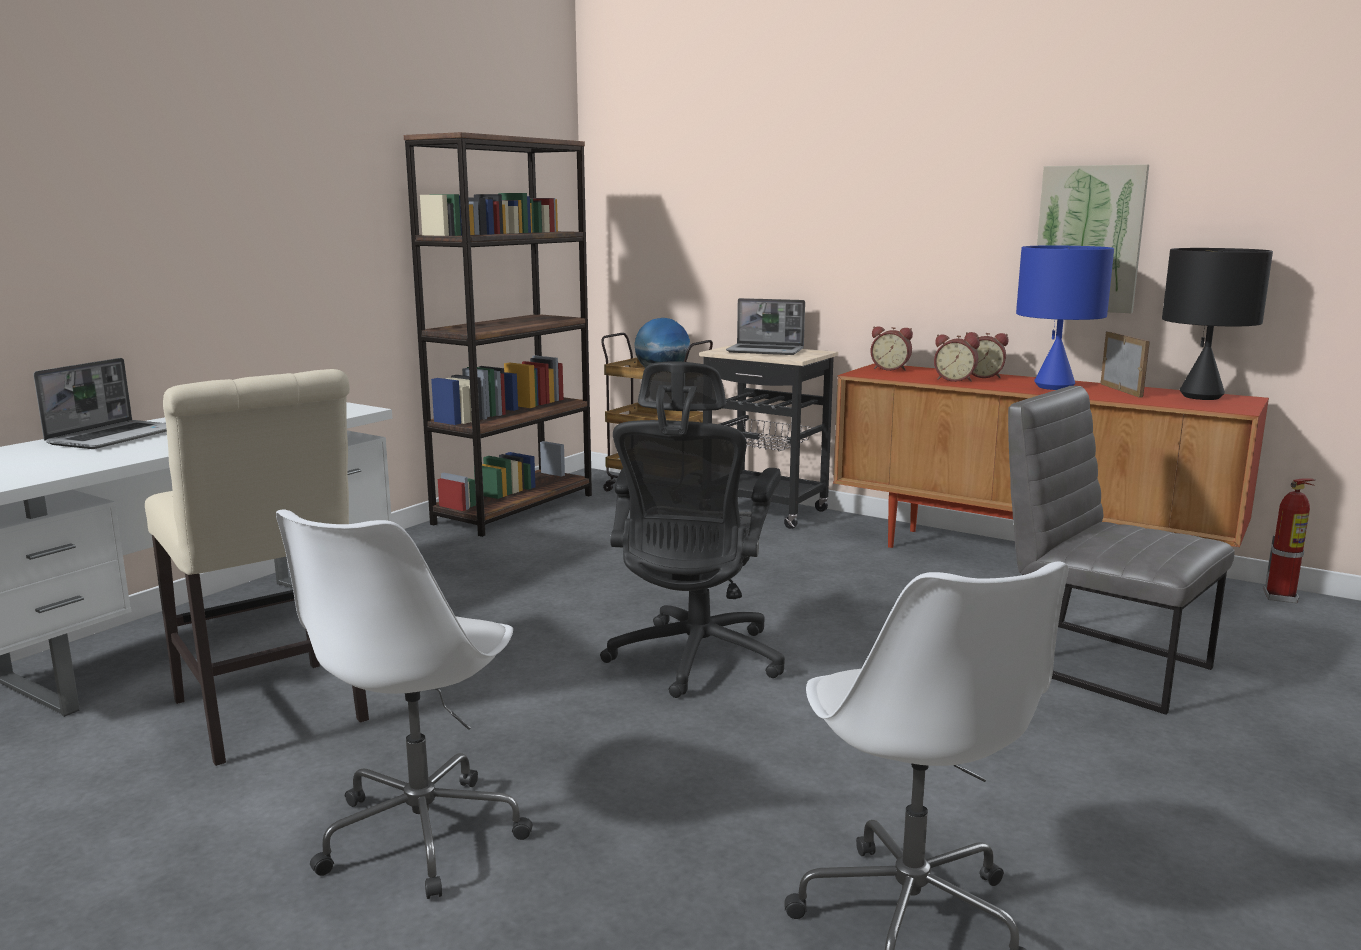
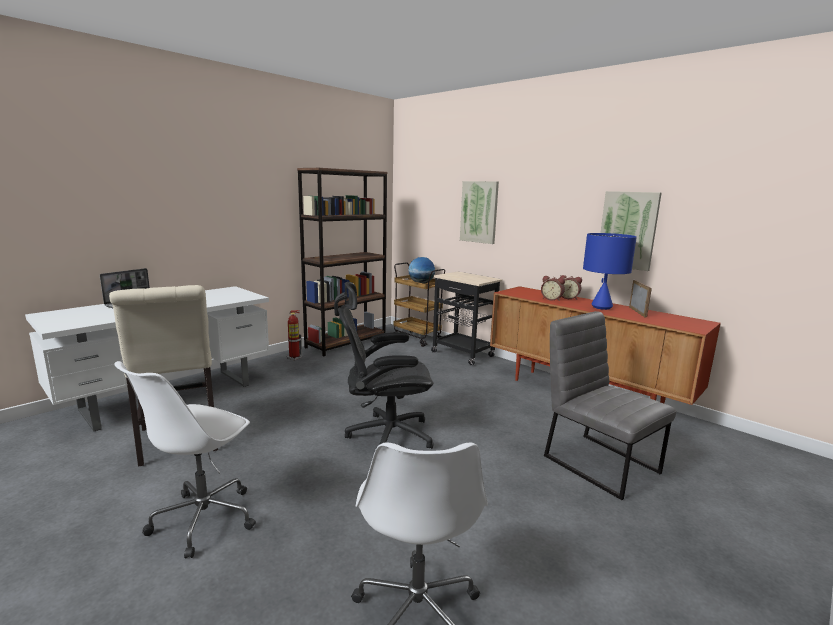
camera: 10 degrees right, 0 degrees up
(694, 662) = (385, 436): office chair -> office chair turned 60 degrees clockwise
(766, 351) = (466, 277): laptop -> none
(781, 219) = (479, 212): none -> picture
(890, 369) = (523, 290): alarm clock -> none
(1201, 397) = (680, 319): black table lamp -> none
(1281, 597) = (720, 432): fire extinguisher -> fire extinguisher (294, 358)

